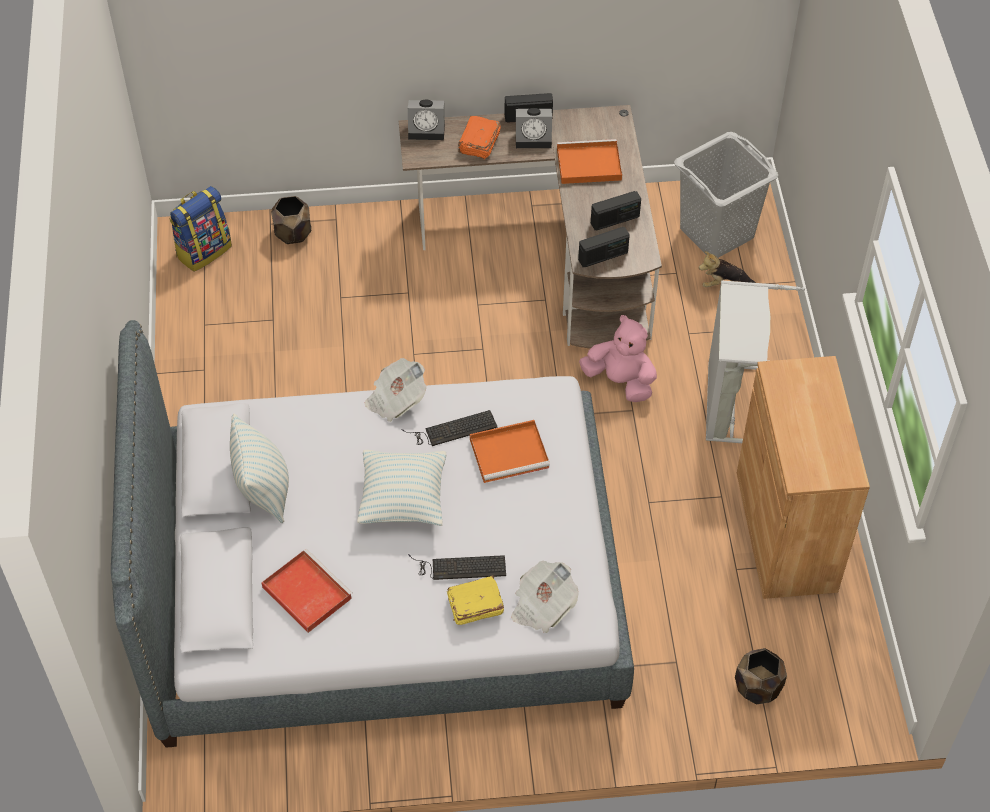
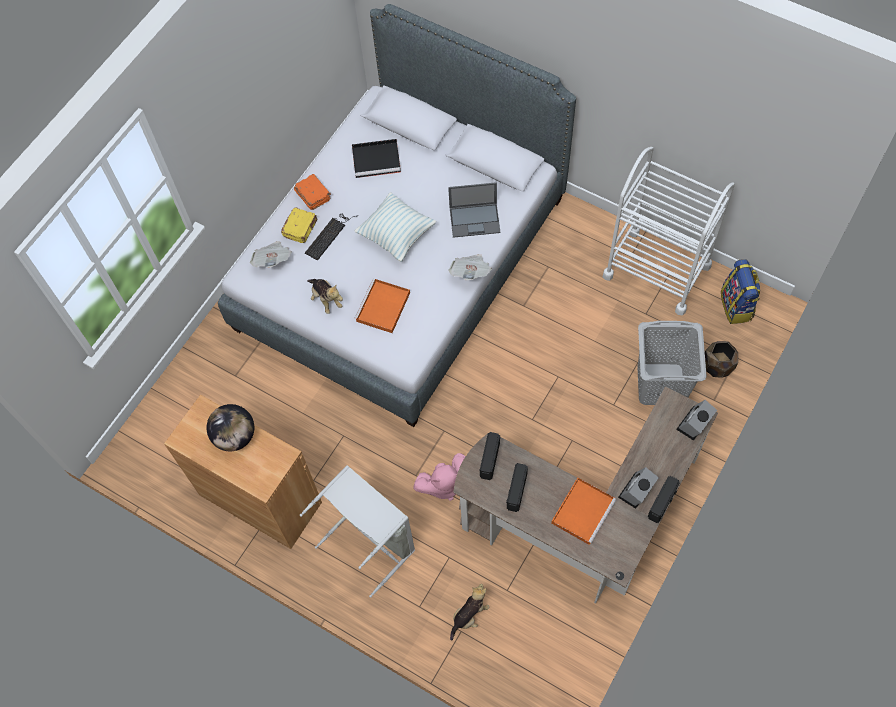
camera: 130 degrees right, 10 degrees up
(207, 337) = (656, 271): none -> white cart
(263, 490) = (459, 174): pillow -> none
(305, 592) = (377, 159): red tray -> black tray
(319, 436) = (475, 220): none -> laptop
(452, 429) = (424, 288): keyboard -> none
(478, 143) = (656, 450): orange book -> orange book (313, 195)
(546, 515) = (326, 299): none -> plush toy
(717, 232) = (523, 649): grey laundry basket -> grey laundry basket (660, 385)
(757, 687) = (185, 405): brown planter -> none
(799, 427) = (235, 436): none -> globe

